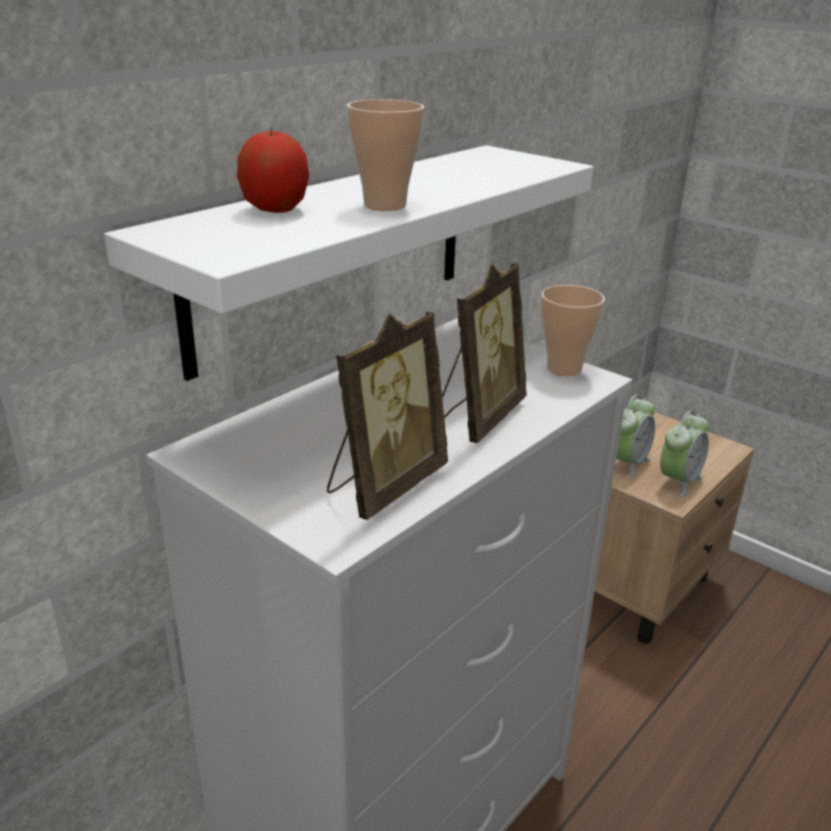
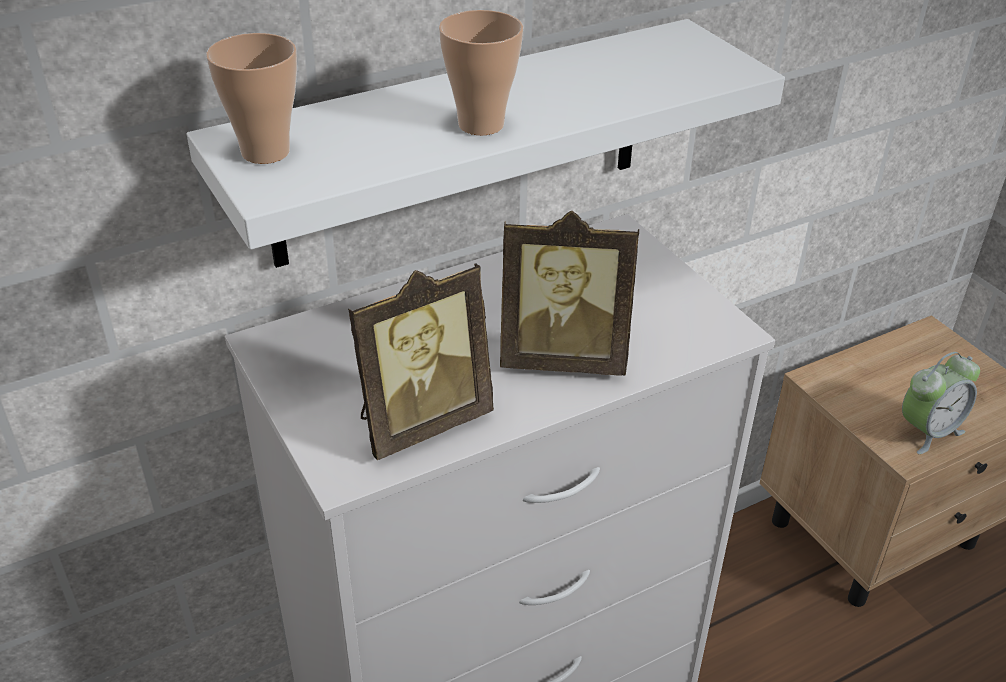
camera: 20 degrees right, 10 degrees up
(275, 209) = (365, 117): apple -> none
(477, 417) = (563, 358): picture frame -> picture frame turned 45 degrees clockwise
(564, 368) = (703, 310): cup -> cup (265, 152)
(627, 463) = (874, 394): alarm clock -> none

